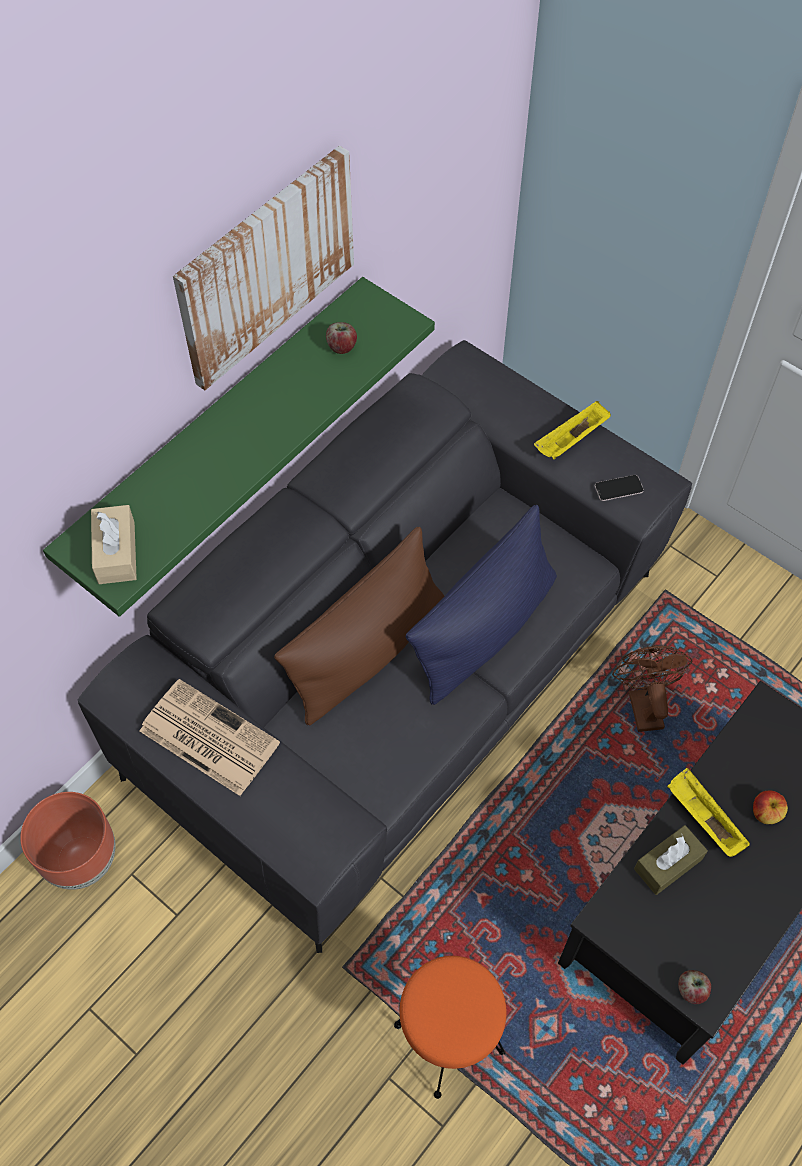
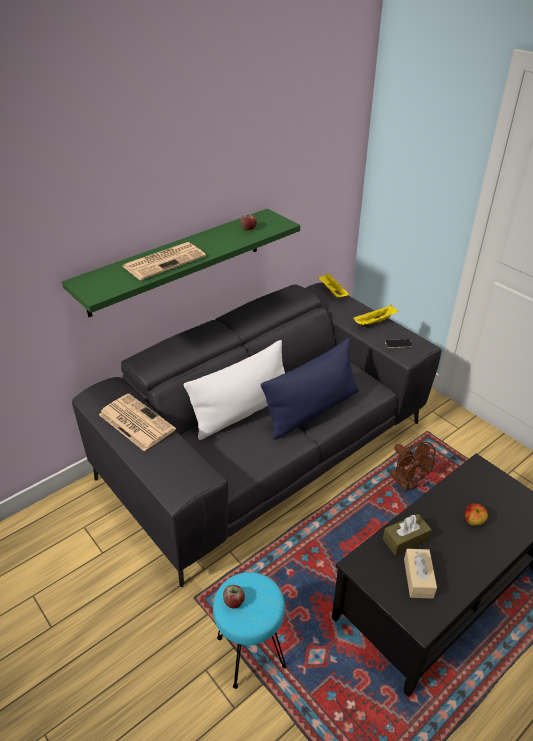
camera: 10 degrees right, 20 degrees down
(81, 858) = (59, 515): brown planter -> none
(116, 552) = (99, 285): beige tissue box -> beige tissue box (418, 578)
(213, 466) = (165, 261): none -> newspaper
(266, 266) = (211, 167): picture -> none
(367, 651) = (243, 411): brown pillow -> white pillow
(447, 1040) = (250, 652): orange stool -> turquoise stool
(643, 703) = (407, 483): brown fan -> brown fan turned 150 degrees clockwise
(691, 990) = (412, 615): apple -> apple (234, 601)
(702, 818) = (431, 518): yellow tray -> yellow tray (332, 292)

